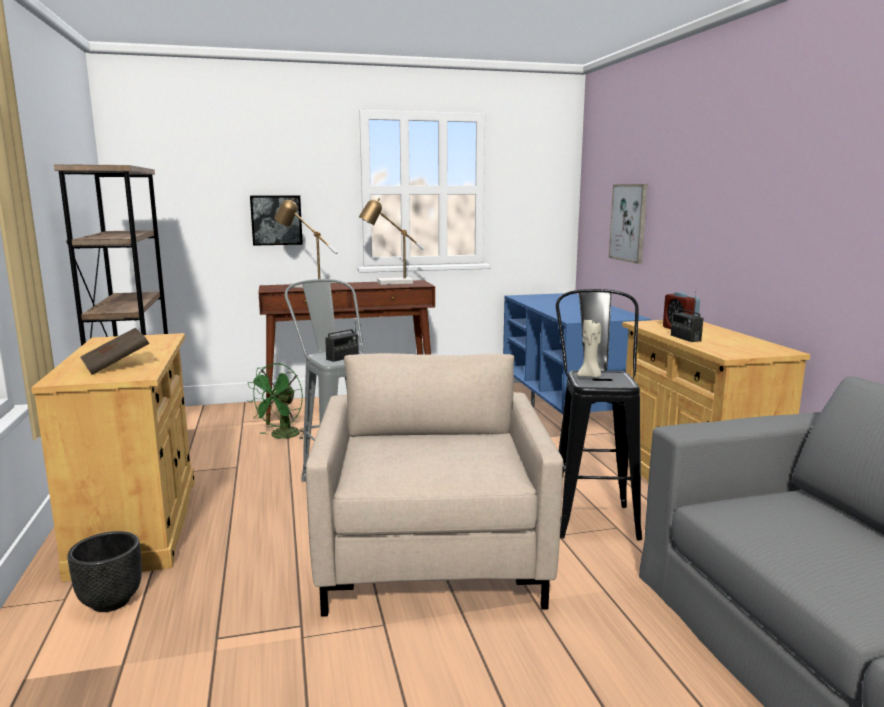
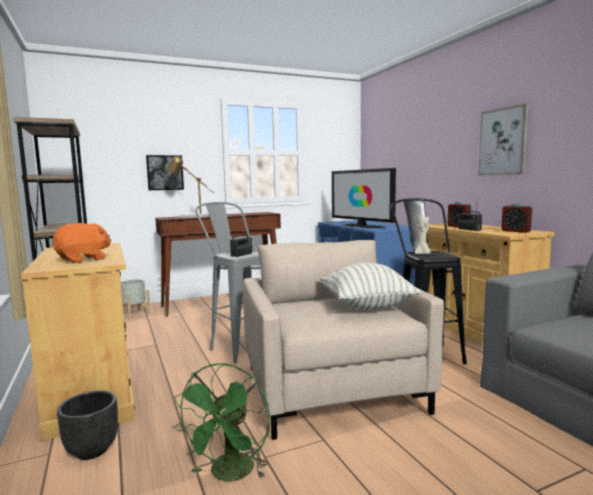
camera: 10 degrees left, 5 degrees down
(116, 366) = (83, 259): brown book -> orange plush toy
(228, 417) = (134, 314): none -> grey planter
(282, 436) = (181, 323): green fan -> green fan (229, 475)
(390, 283) = (247, 213): table lamp -> none
(471, 453) = (366, 306): none -> pillow
(559, 309) = (361, 226): none -> television
(629, 222) = (401, 169): picture -> picture (503, 141)
(751, 348) = (516, 231): none -> alarm clock

